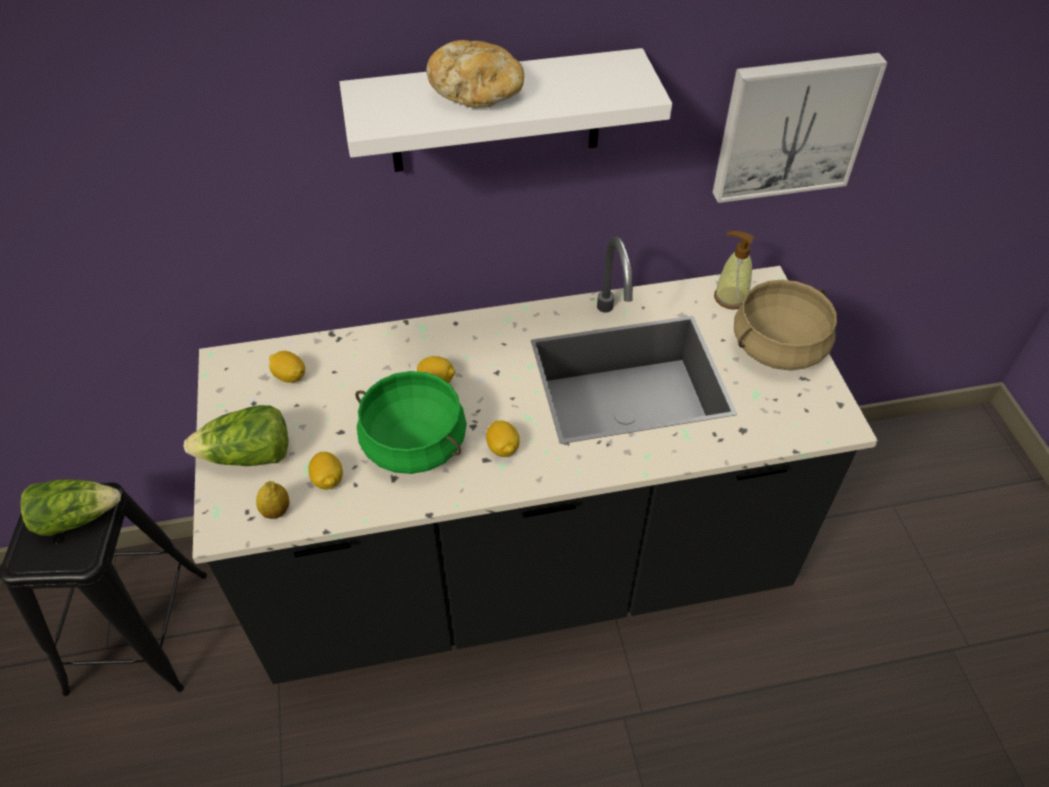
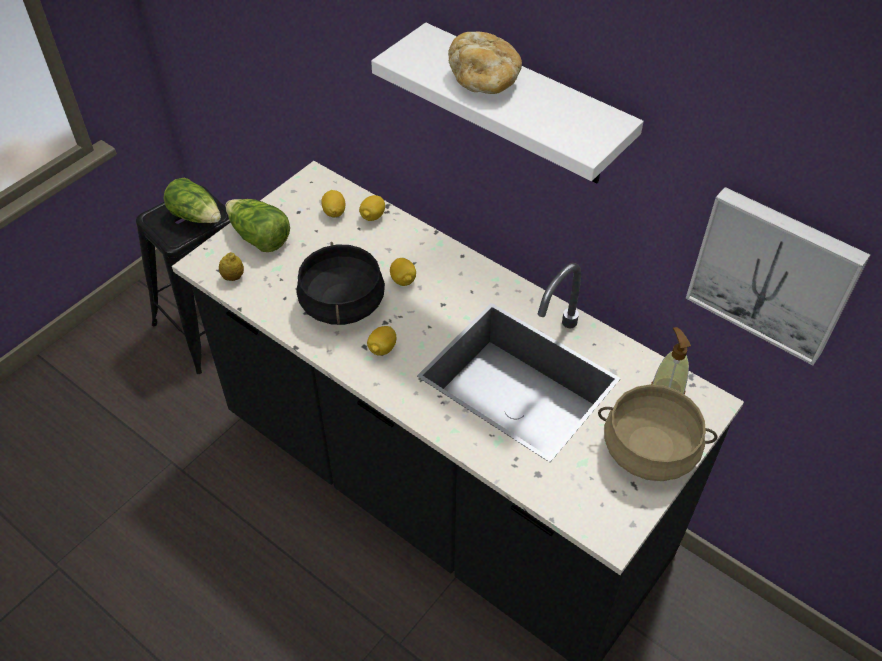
camera: 50 degrees right, 0 degrees up
(328, 480) = (276, 283): lemon -> lemon (373, 216)
(413, 443) = (341, 303): green cooking pot -> black cooking pot

